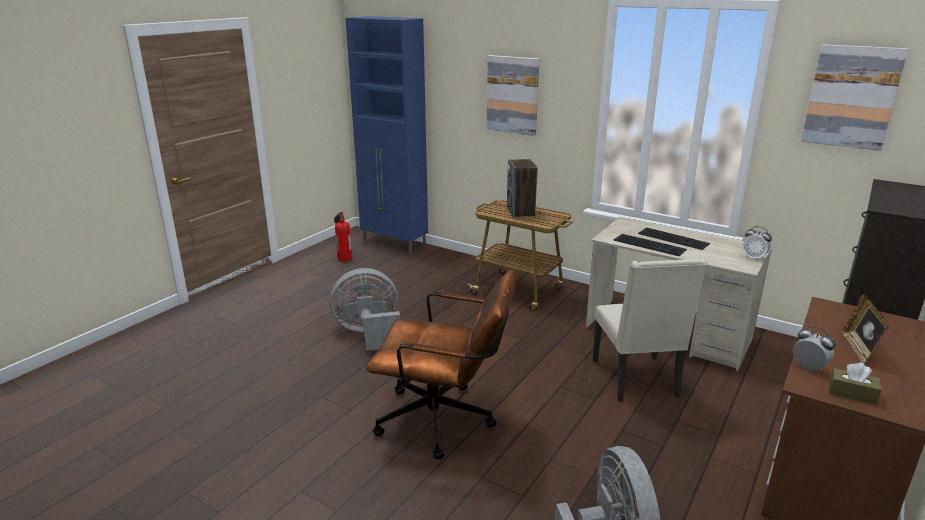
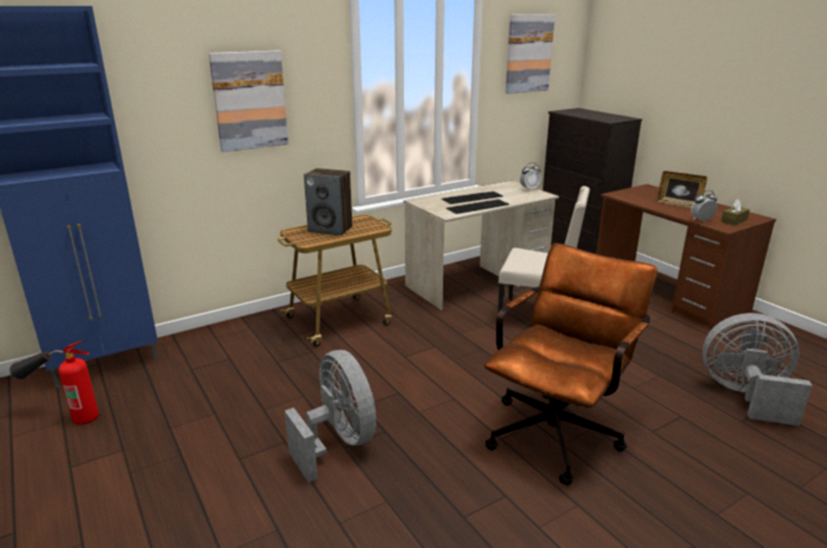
camera: 65 degrees left, 0 degrees up
(369, 334) = (338, 442): grey fan -> grey fan turned 135 degrees clockwise

